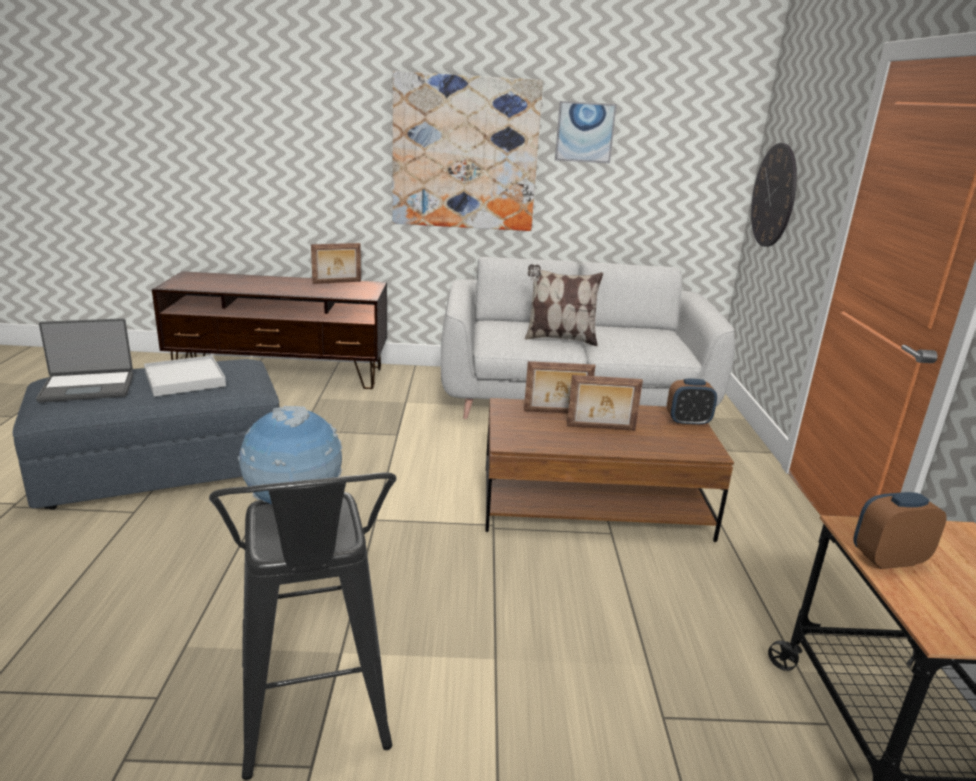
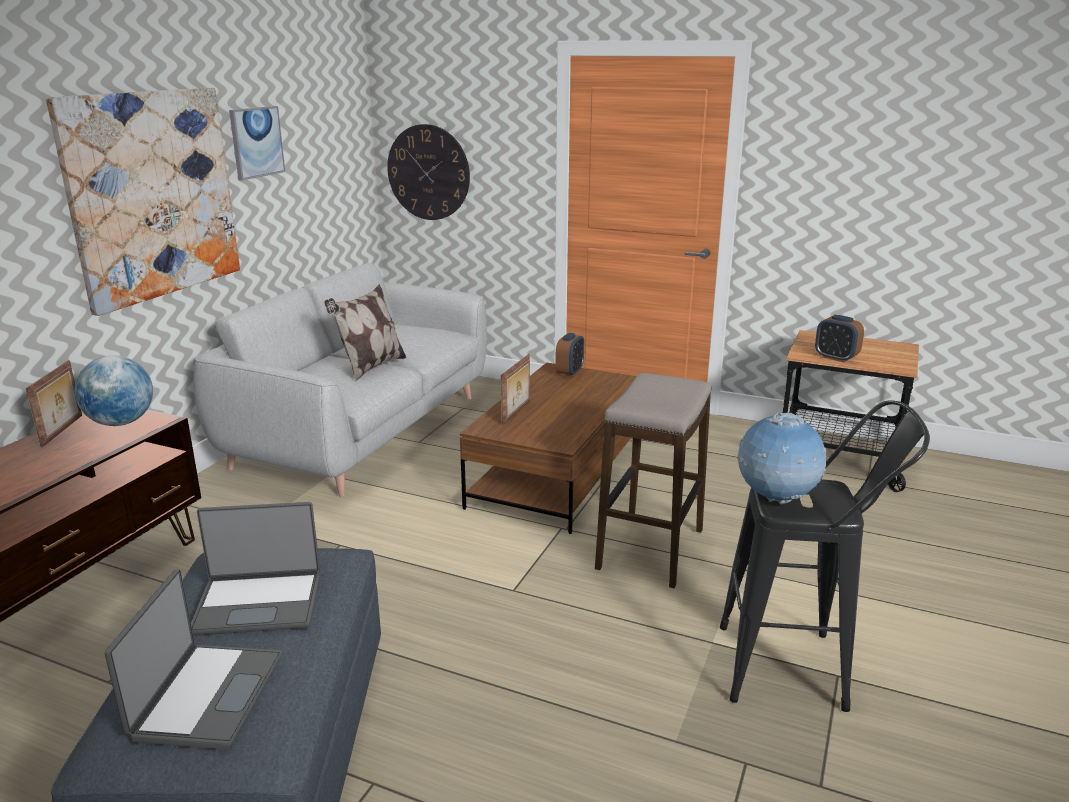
camera: 65 degrees left, 0 degrees up
(185, 379) = (259, 603): white tray -> laptop
(356, 290) = (121, 423): none -> globe
(491, 586) = (651, 549): none -> stool
(601, 428) = (560, 403): picture frame -> none
(888, 559) = (836, 358): alarm clock -> alarm clock turned 60 degrees counterclockwise

